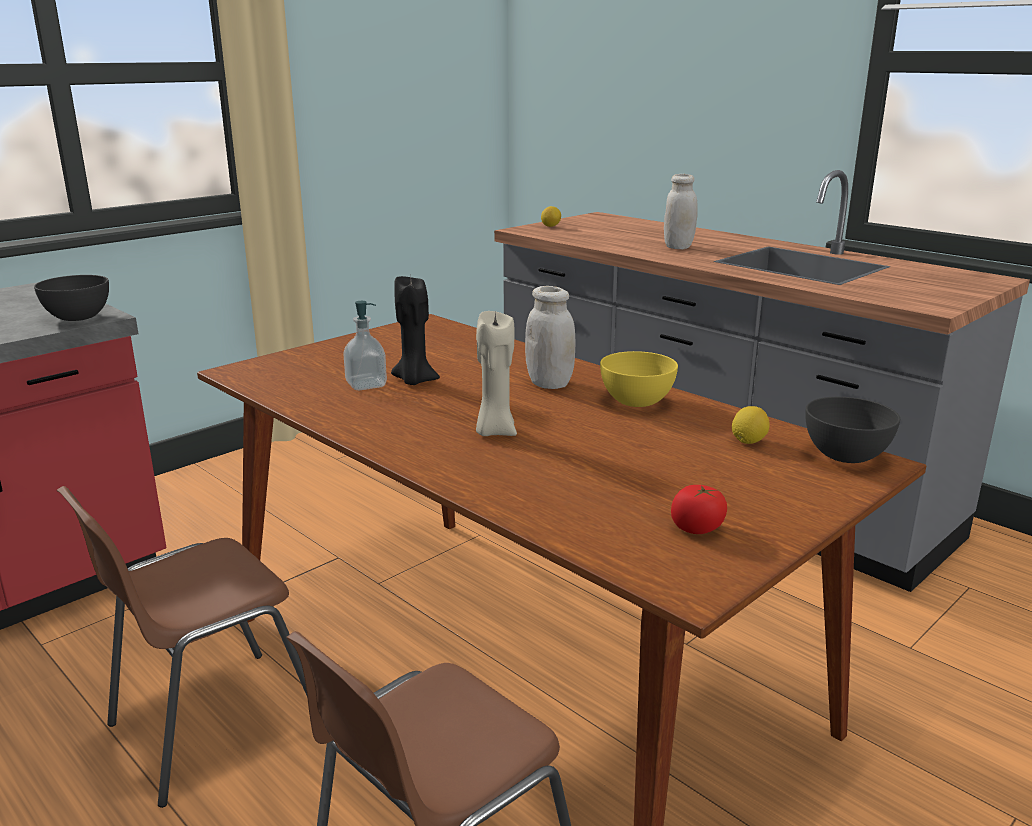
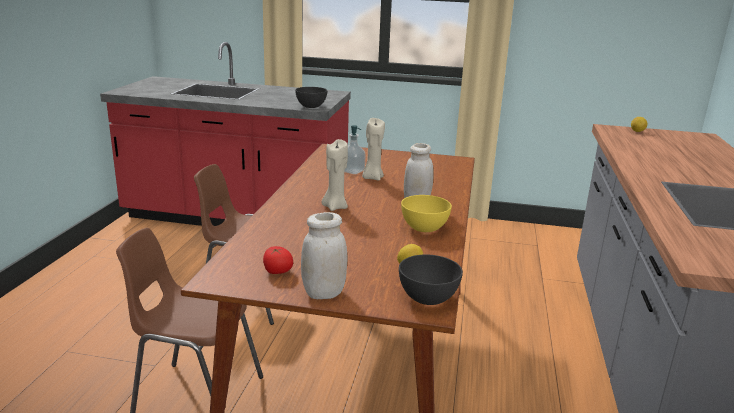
camera: 55 degrees right, 0 degrees up
(414, 381) = (372, 178): black candle -> beige candle
(678, 247) = (674, 167): white jar -> white jar (324, 293)

